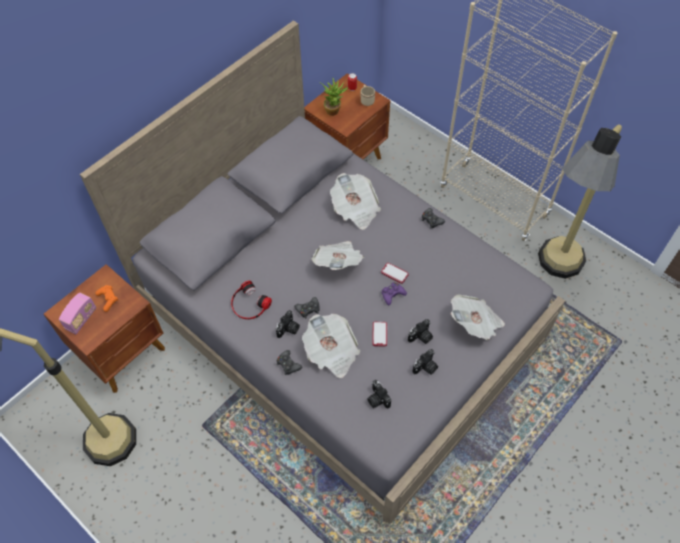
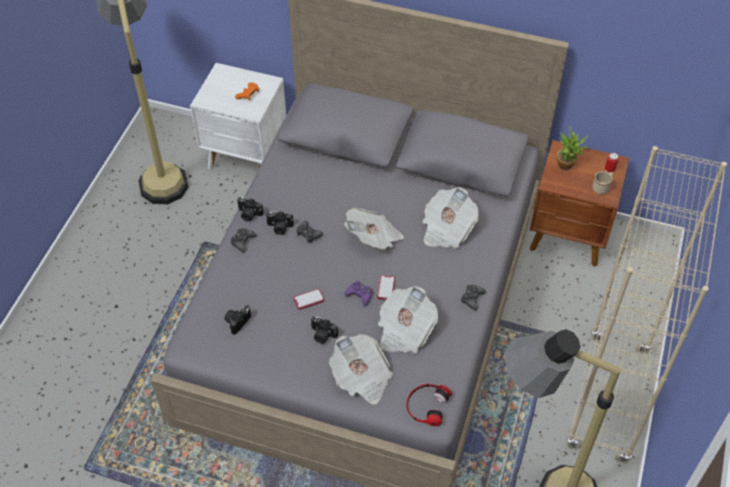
camera: 65 degrees right, 5 degrees down
(81, 319) = (221, 87): radio -> none
(124, 353) = (247, 158): brown nightstand -> white nightstand
(249, 304) = (291, 189): headphones -> headphones (426, 405)
(331, 352) = (270, 269): newspaper -> newspaper (404, 330)
(425, 367) = (289, 350): camera -> camera (249, 214)

